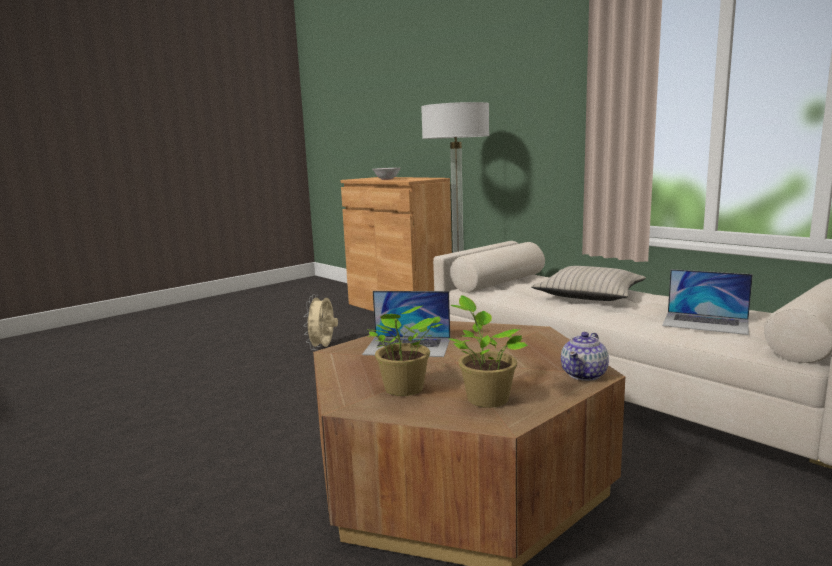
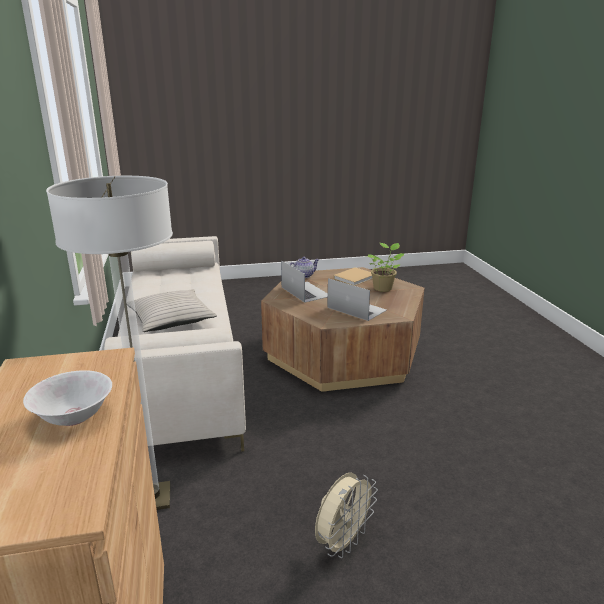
camera: 150 degrees left, 10 degrees up
(485, 398) = (355, 277): potted plant -> beige book
(705, 323) = (189, 281): laptop -> laptop (305, 291)

